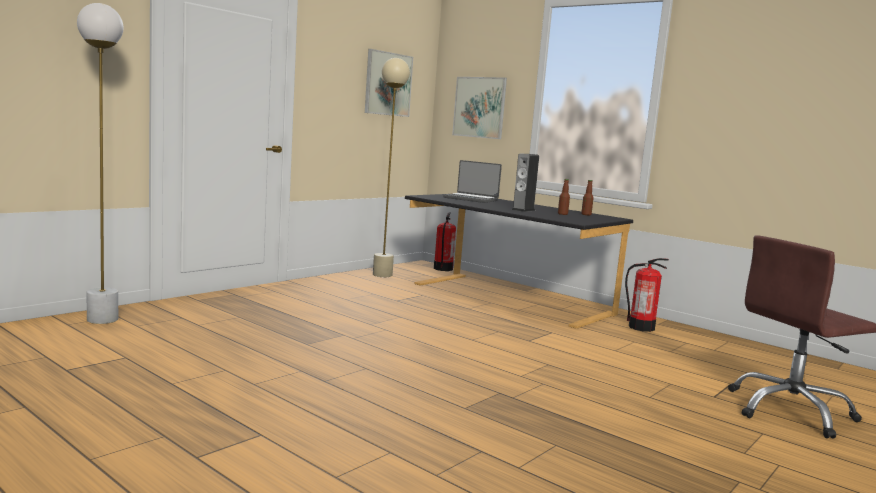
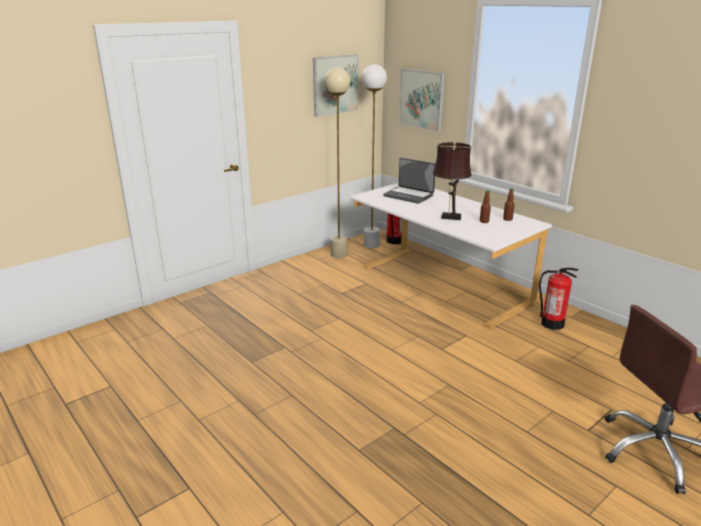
camera: 10 degrees right, 15 degrees up
(102, 320) = (103, 335): white floor lamp -> white floor lamp (371, 245)
(506, 299) = (439, 285): black desk -> white desk
(523, 210) = (448, 217): speaker -> brown table lamp

